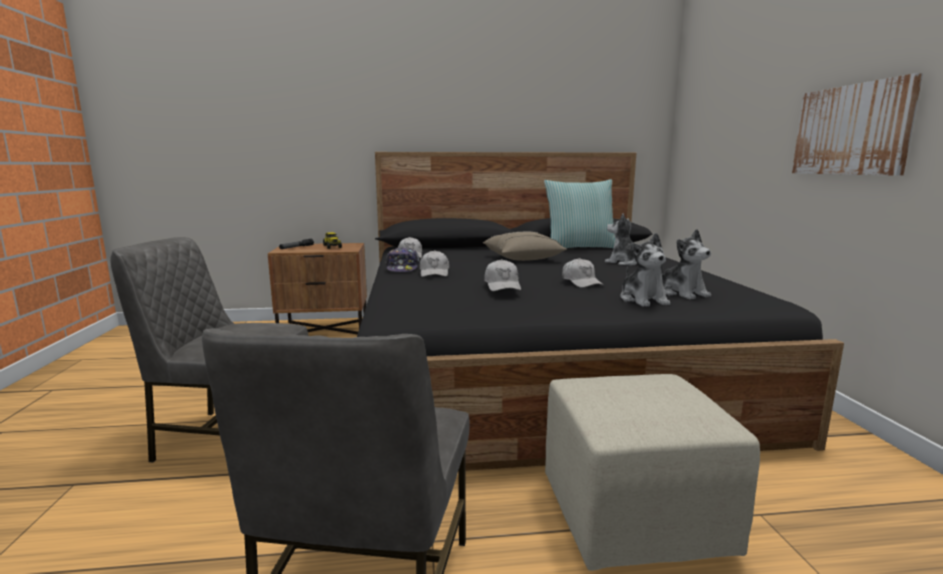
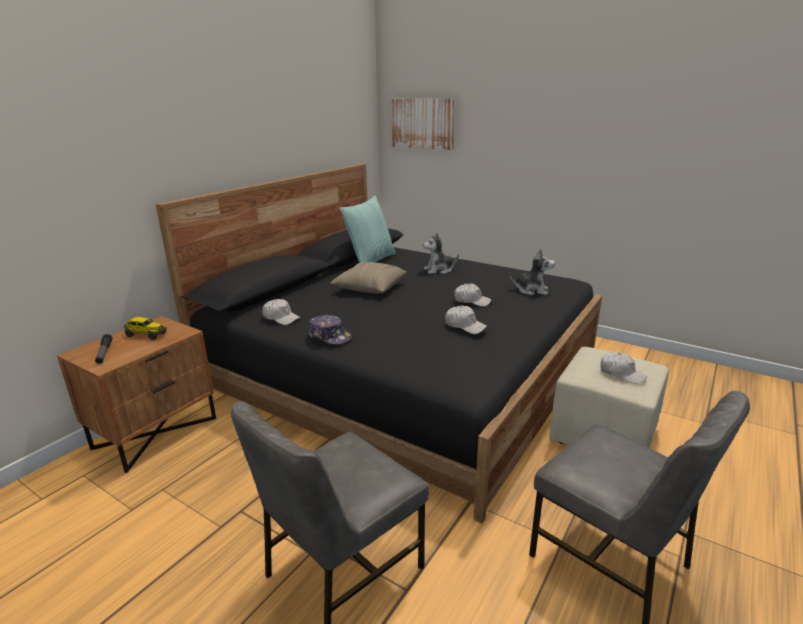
camera: 50 degrees left, 10 degrees up
(434, 273) = (372, 331): white cap -> white cap (621, 373)
(643, 300) = (533, 304): plush toy -> none
(851, 130) = (562, 164): picture -> picture (423, 123)

